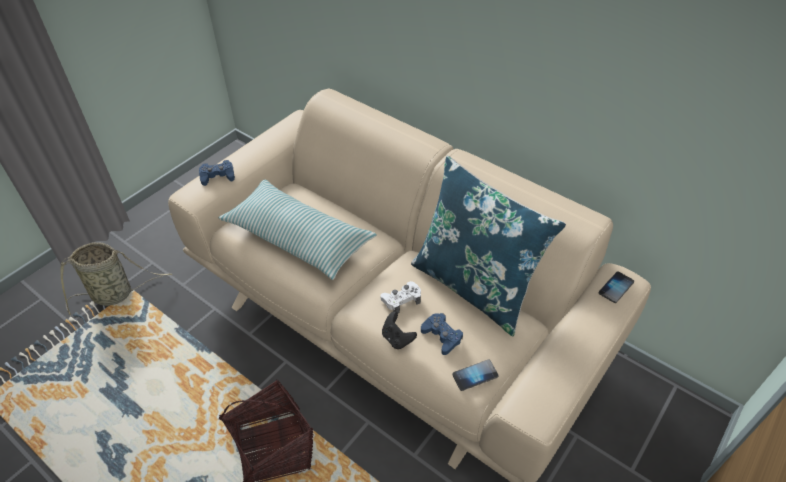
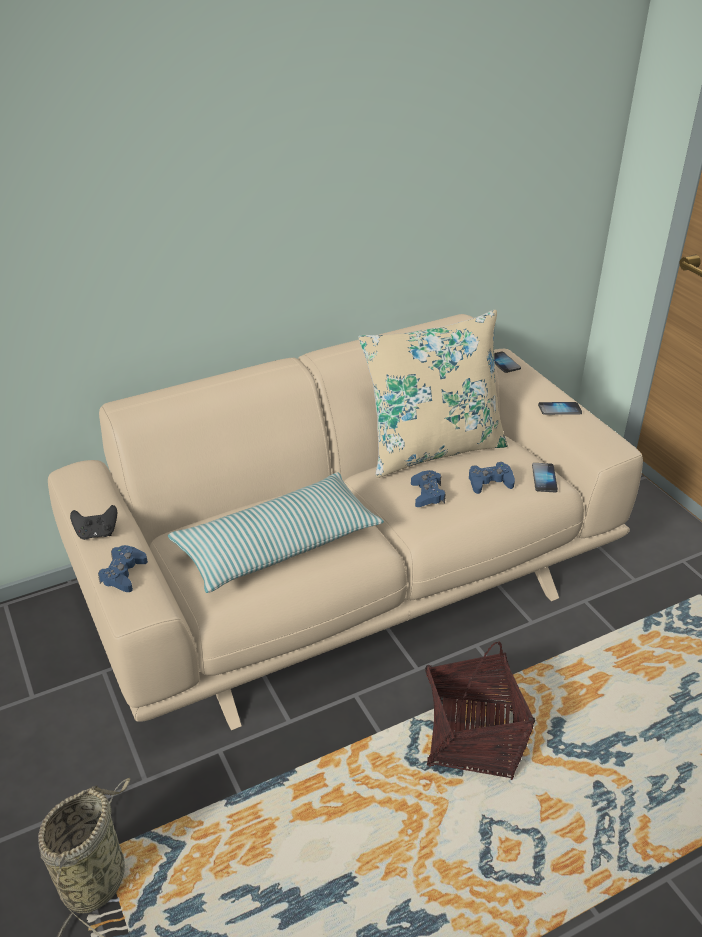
camera: 65 degrees left, 10 degrees down
(397, 338) = (477, 511): black game controller -> black game controller (97, 533)
(401, 300) = (427, 494): white game controller -> blue game controller
(474, 286) = (432, 448): blue pillow -> beige pillow
(569, 353) = (559, 409): none -> phone

